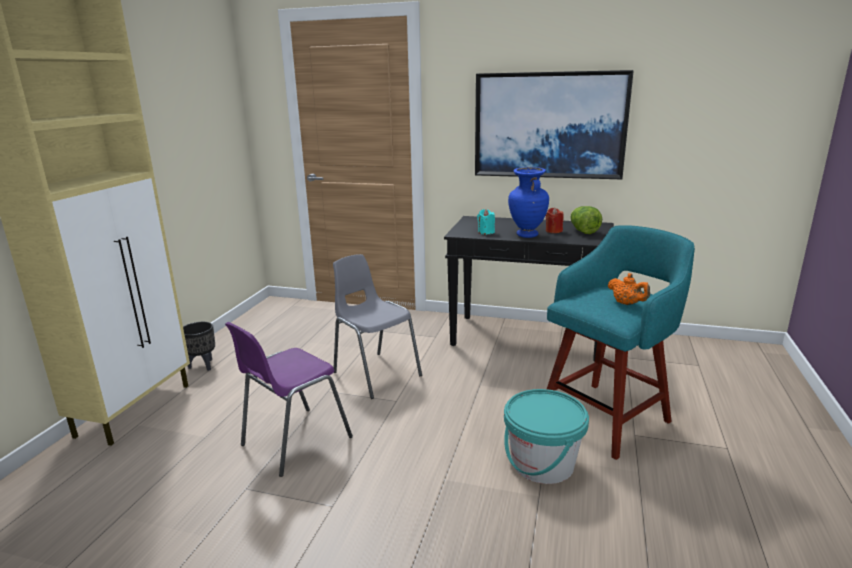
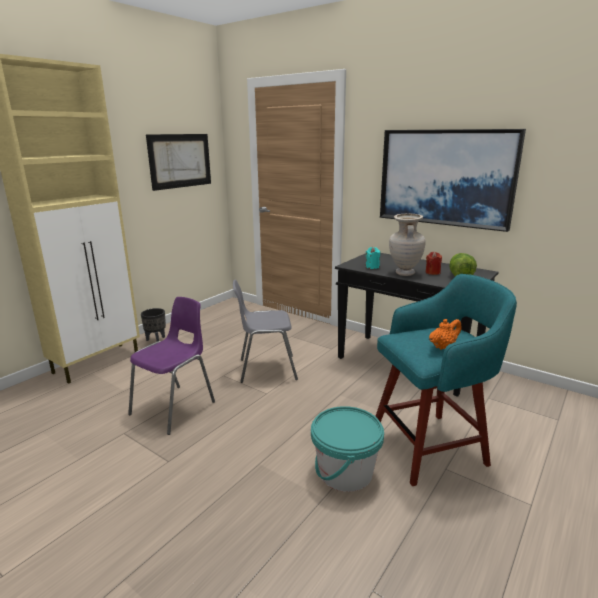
camera: 20 degrees right, 0 degrees up
(199, 119) = (180, 161): none -> picture
(293, 442) = (175, 407): purple chair -> purple chair turned 150 degrees clockwise
(375, 373) = (266, 369): grey chair -> grey chair turned 75 degrees counterclockwise
(526, 235) = (404, 273): blue vase -> beige vase
(627, 304) = (443, 346): orange teapot -> orange teapot turned 105 degrees counterclockwise

